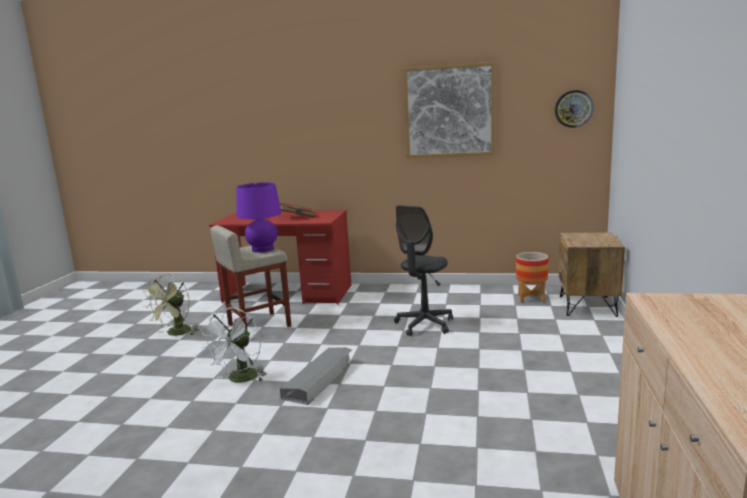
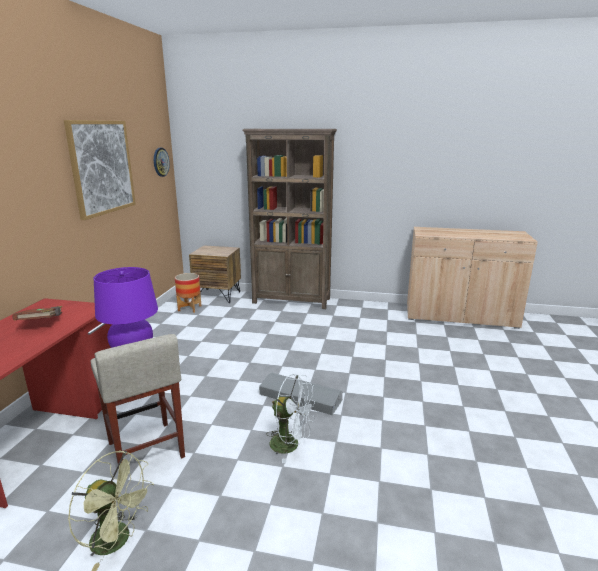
camera: 90 degrees left, 5 degrees up
(424, 325) = (213, 349): grey office chair -> none
(616, 356) = (292, 301): none -> brown bookcase

